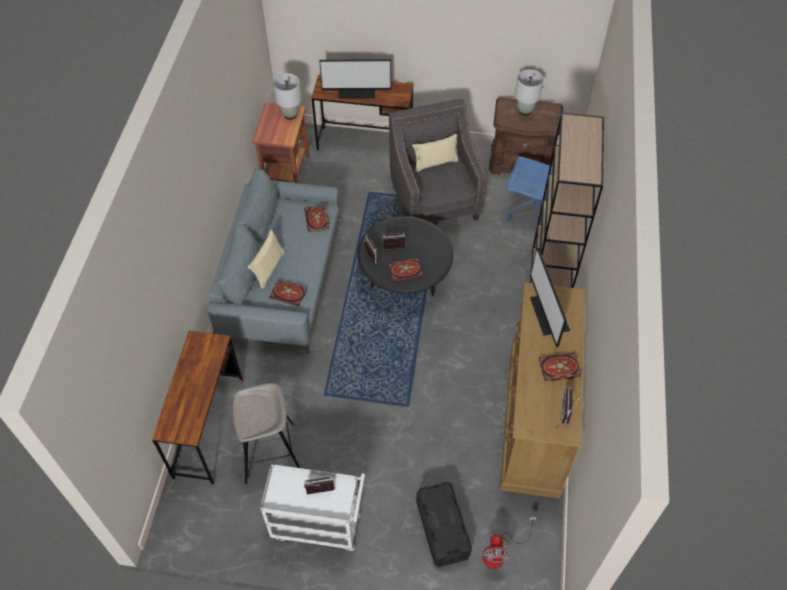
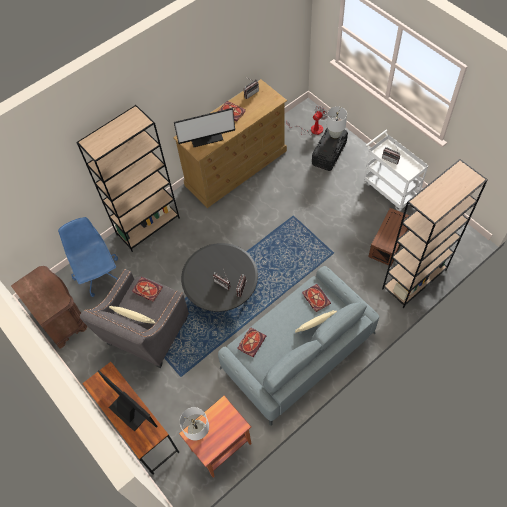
camera: 135 degrees left, 5 degrees up
(208, 427) = (414, 280): brown desk -> beige bookcase
(270, 453) = (388, 242): grey stool -> brown storage box
(406, 270) = (230, 263): book -> book (146, 290)
(524, 111) = (40, 298): white table lamp -> white table lamp (335, 135)
(548, 314) = (206, 137): monitor -> monitor turned 45 degrees clockwise

